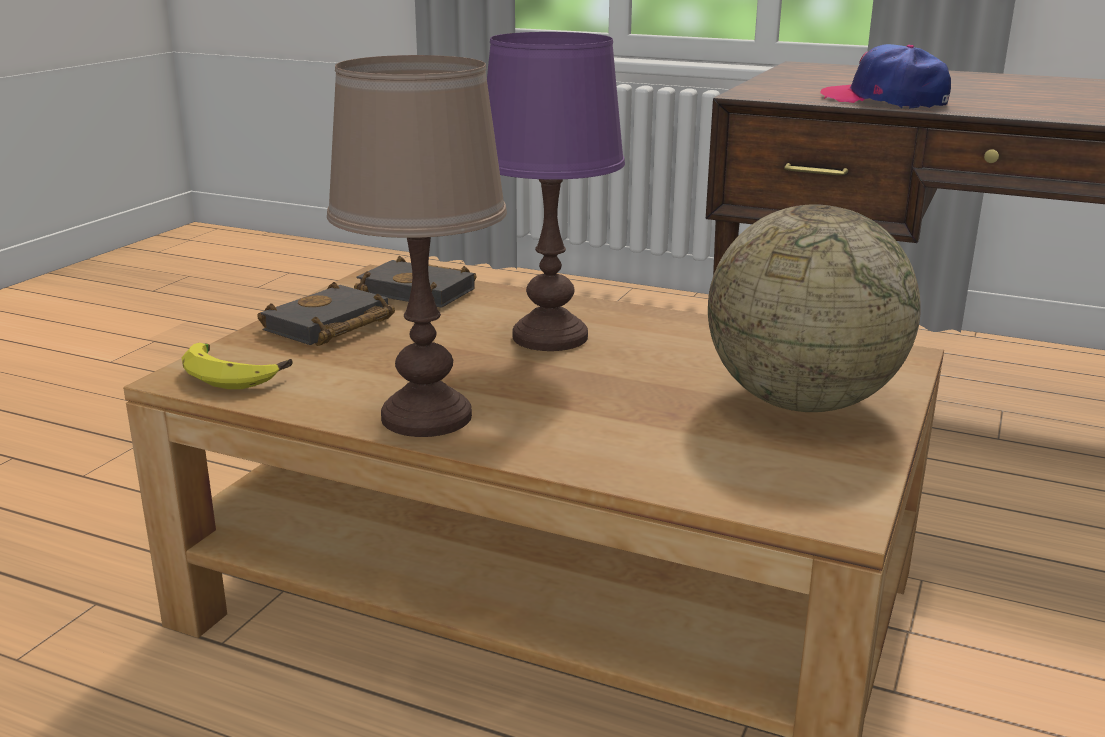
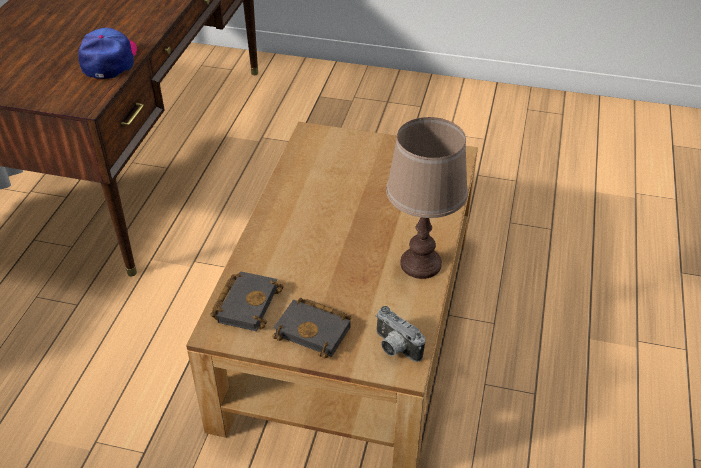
camera: 100 degrees left, 20 degrees up
(236, 374) = (394, 348): banana -> camera
(551, 337) = (312, 238): purple table lamp -> none
(801, 402) = (368, 160): globe -> none
(885, 100) = (110, 59): cap -> cap turned 150 degrees clockwise

